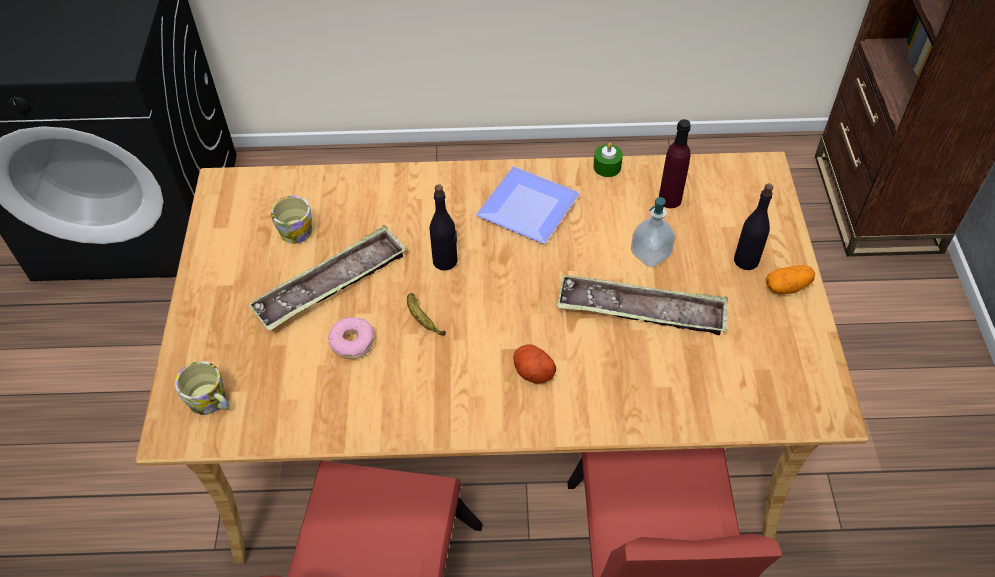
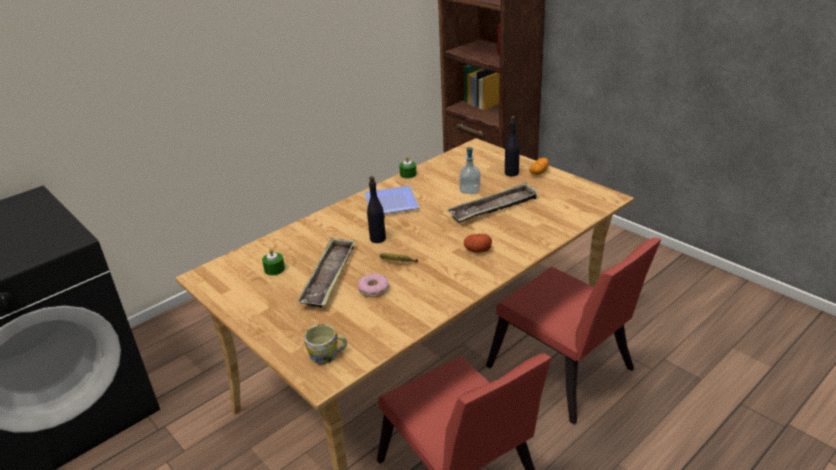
camera: 40 degrees left, 20 degrees down
(294, 228) = (274, 269): mug -> green candle
(669, 199) = (452, 171): purple bottle -> none

